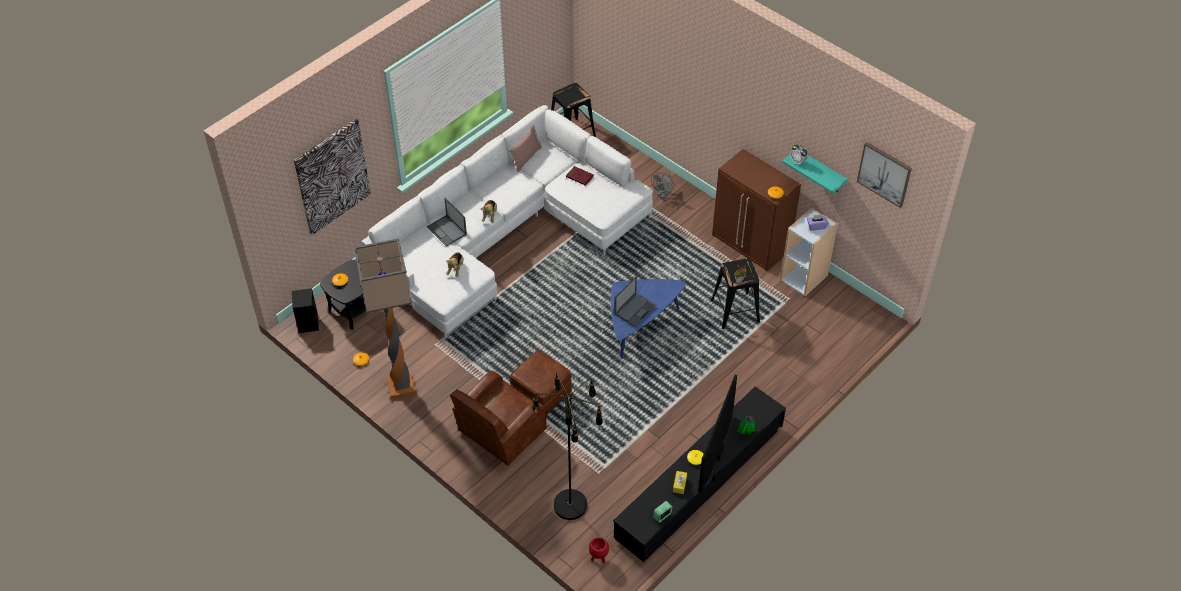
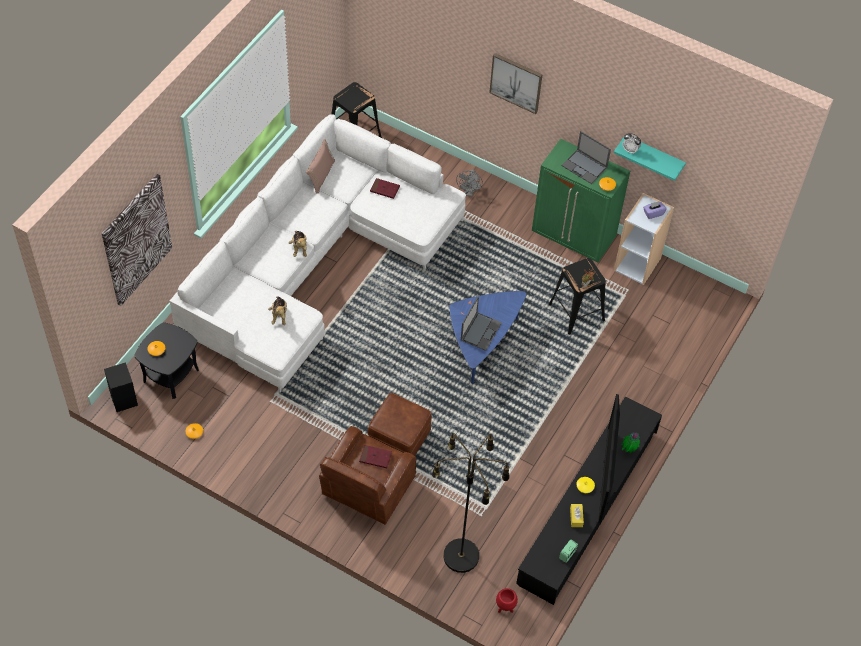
camera: 15 degrees left, 5 degrees up
(402, 387) = (247, 455): floor lamp -> none
(447, 231) = (258, 273): laptop -> laptop (585, 167)
(508, 402) = (375, 457): none -> red book
(751, 242) = (574, 233): brown cabinet -> green cabinet
(884, 174) = (729, 155): picture -> picture (516, 82)

